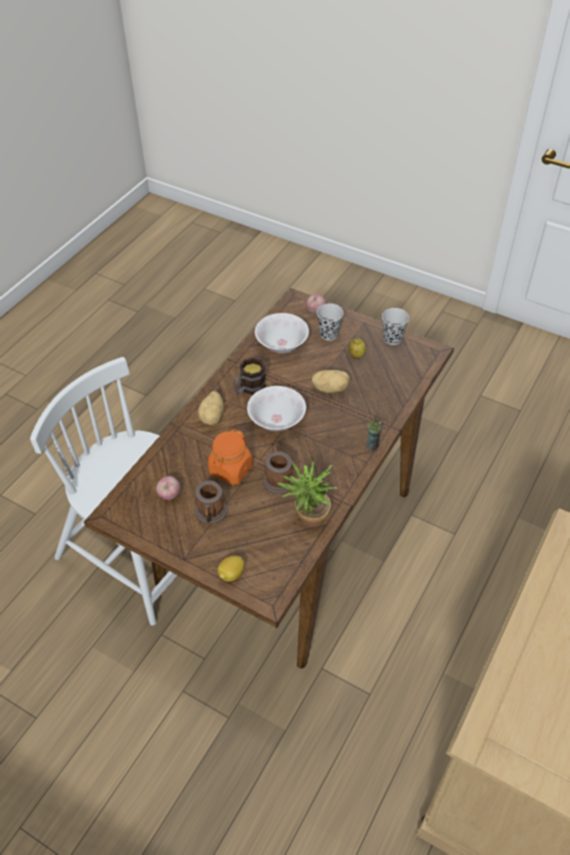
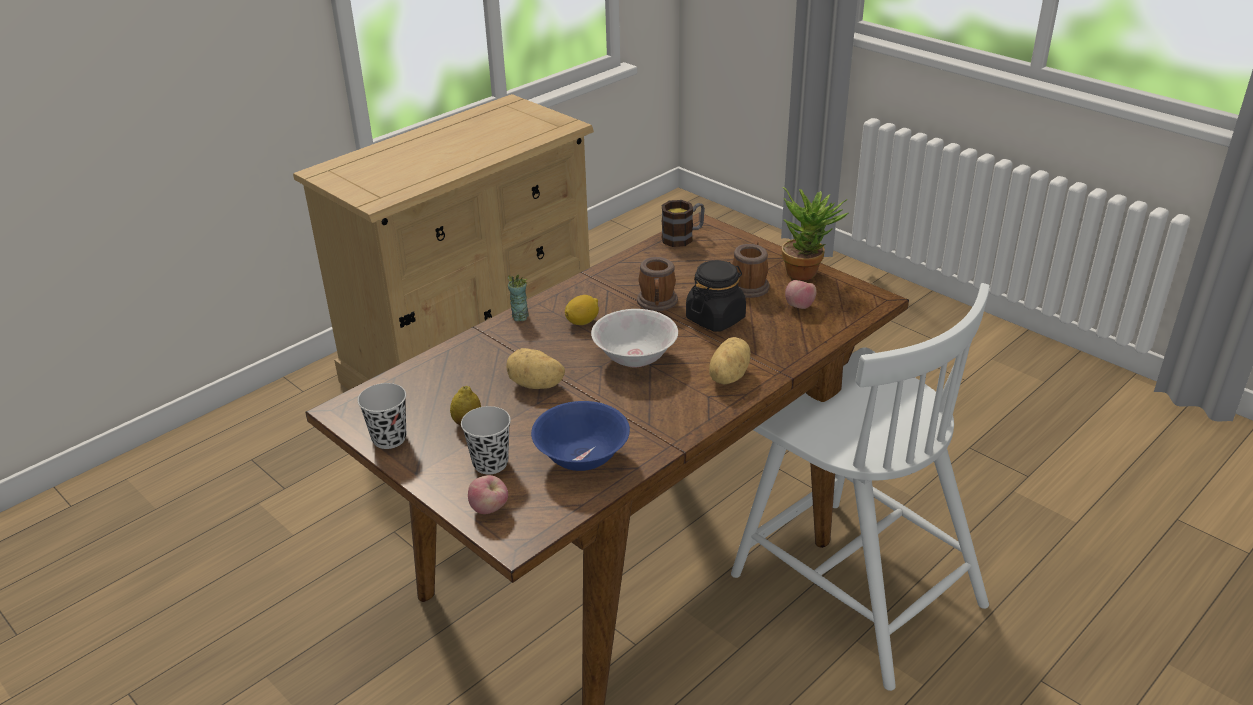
camera: 165 degrees left, 15 degrees down
(230, 469) = (715, 318): orange jar -> black jar
(231, 574) = (736, 242): lemon -> lemon (582, 321)
(249, 388) = (661, 403): mug -> mug (683, 237)
(282, 345) = (581, 458): white bowl -> blue bowl
(307, 520) = (637, 267): potted plant -> potted plant (807, 272)

